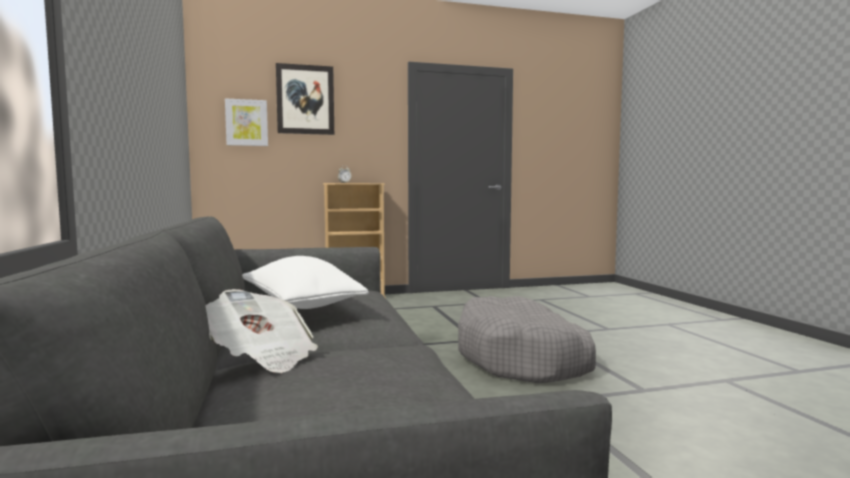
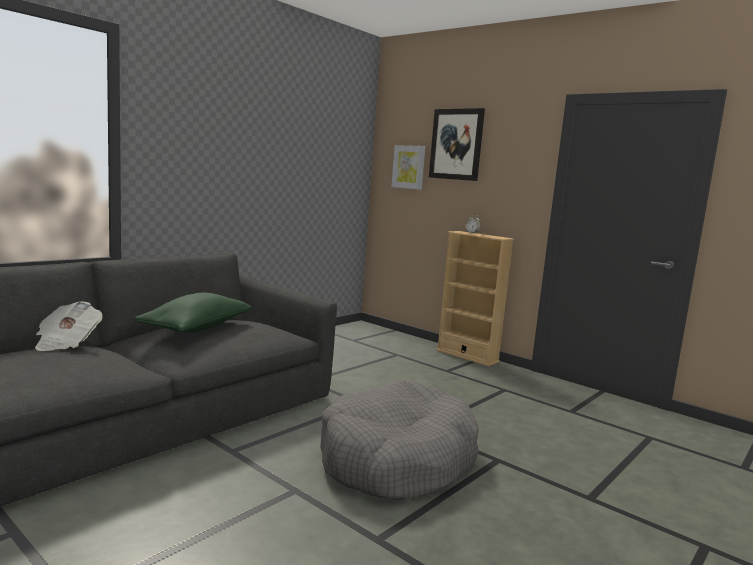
camera: 55 degrees right, 5 degrees up
(300, 305) = (196, 328): white pillow -> green pillow

